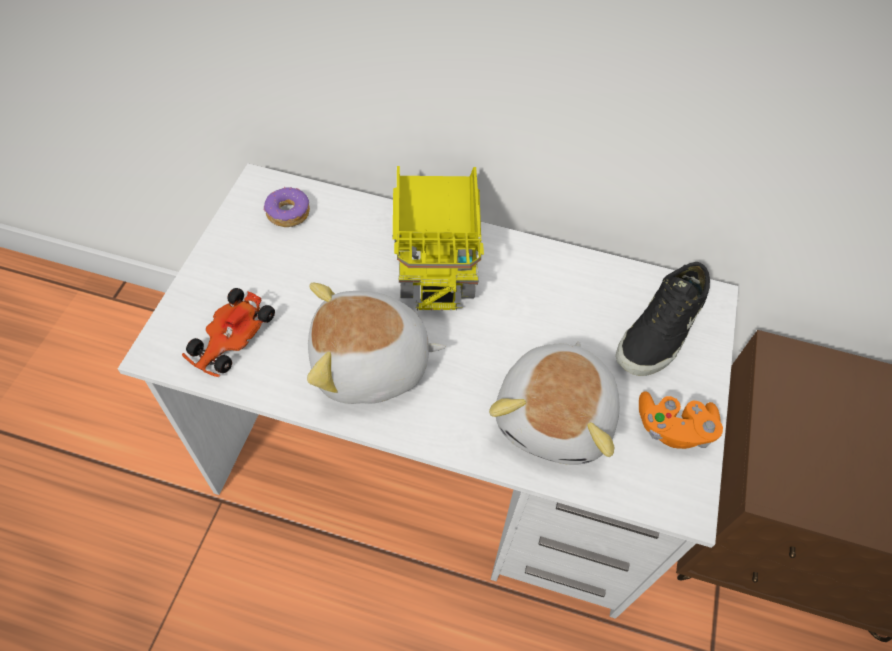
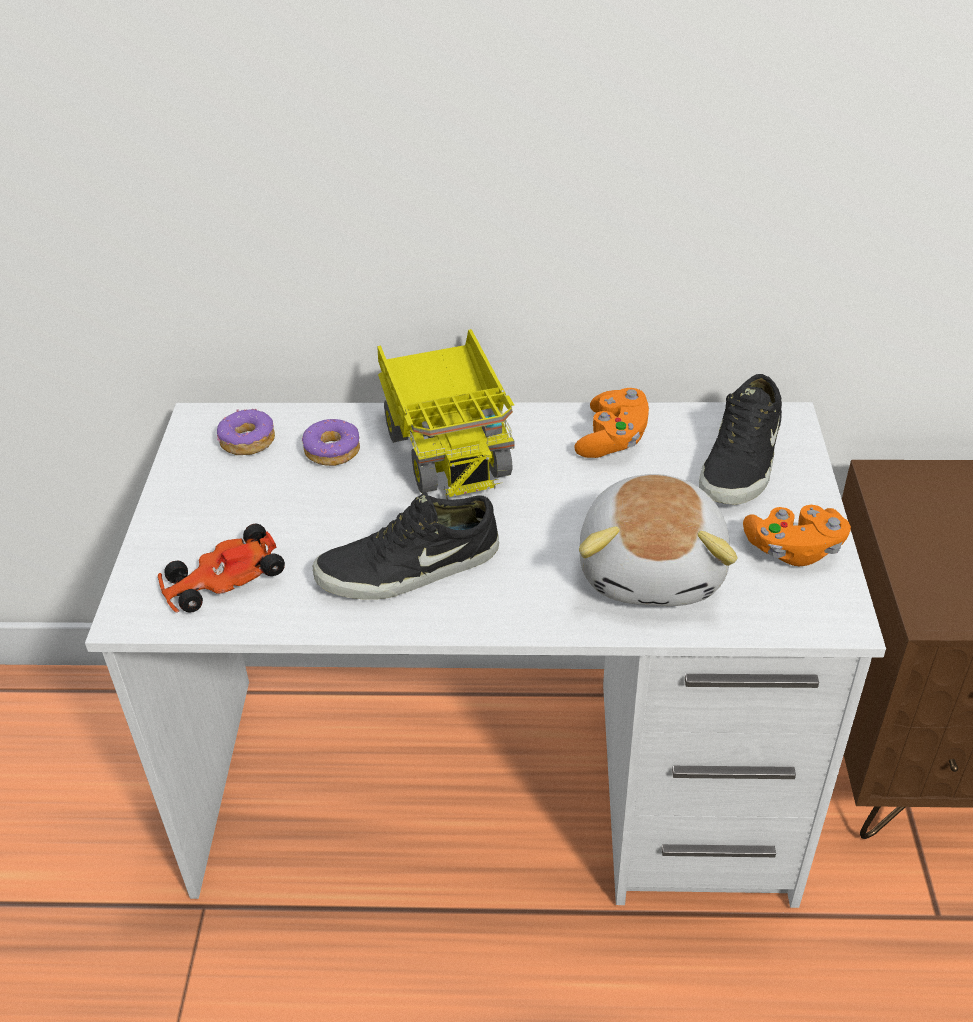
camera: 10 degrees left, 15 degrees down
(230, 339) = (222, 580): toy car -> toy car turned 45 degrees clockwise
(348, 238) = (333, 451): none -> donut
(370, 365) = (410, 568): plush toy -> black shoe
(565, 282) = (613, 439): none -> orange game controller

